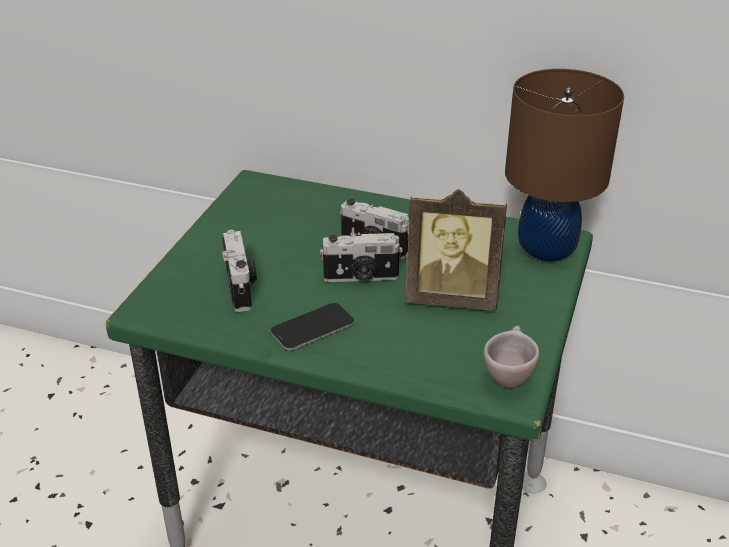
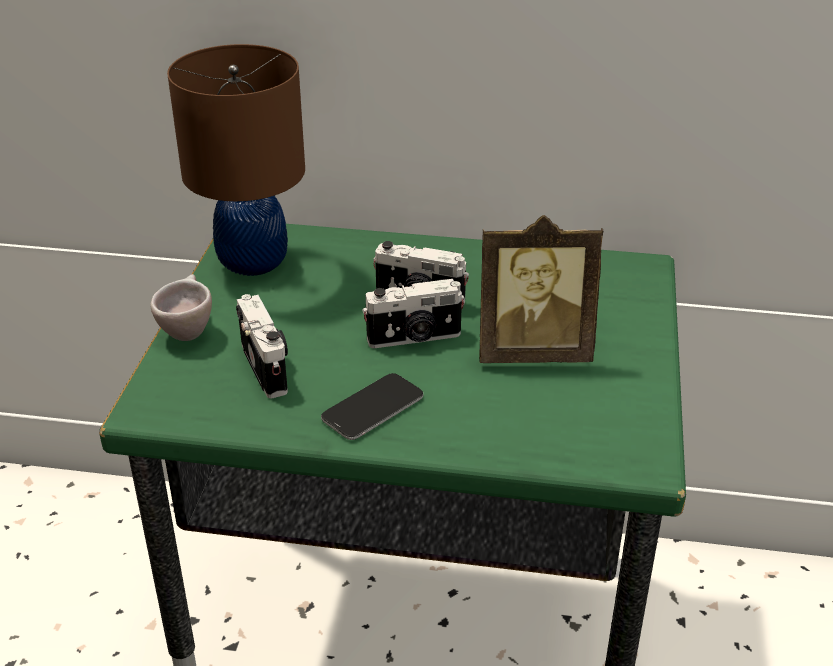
camera: 10 degrees left, 0 degrees up
(508, 376) = (630, 439): beige cup -> beige cup (187, 330)
(544, 252) = (626, 285): brown table lamp -> brown table lamp (251, 266)

